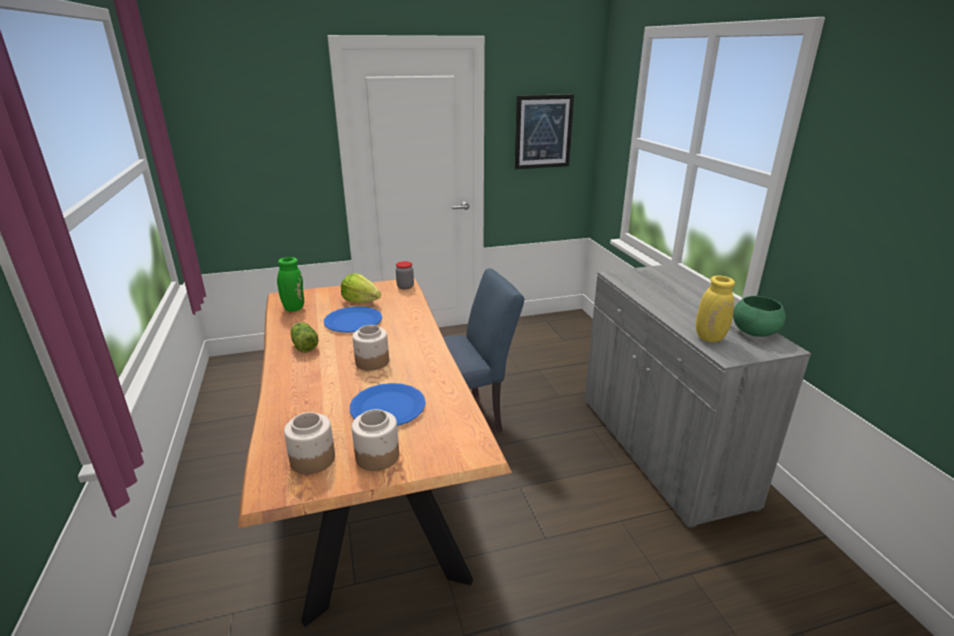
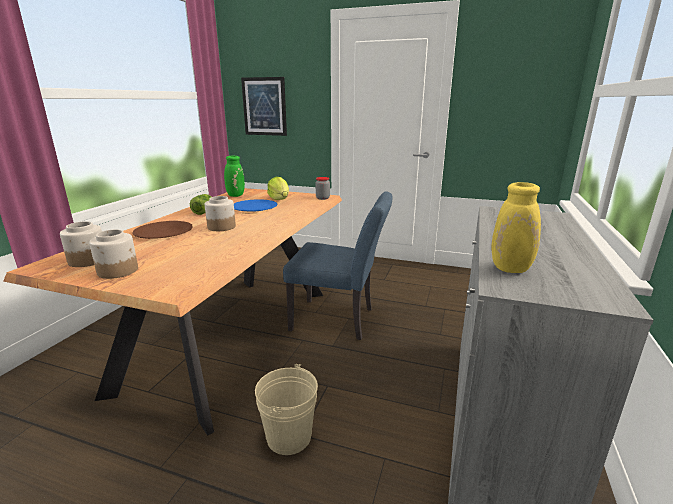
camera: 35 degrees right, 5 degrees down
(317, 390) = (163, 231): none -> brown plate
(388, 407) = (179, 250): blue plate -> none
(539, 545) = (289, 436): none -> beige bucket
(543, 132) = (512, 91): picture -> picture (264, 106)
(754, 332) = (587, 279): green bowl -> none

